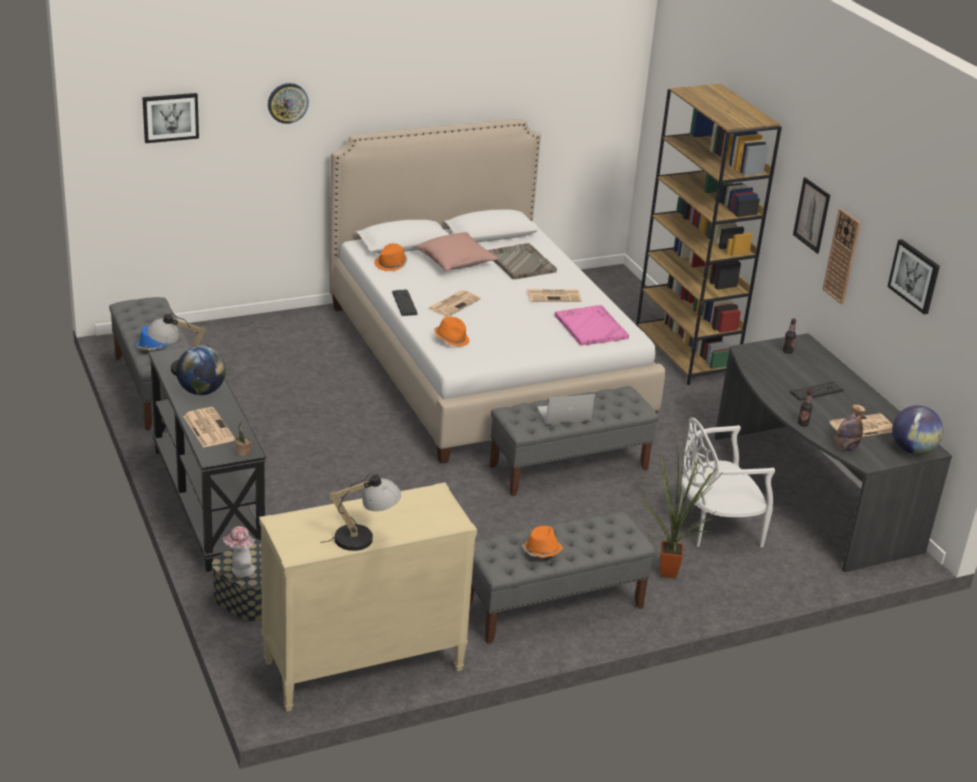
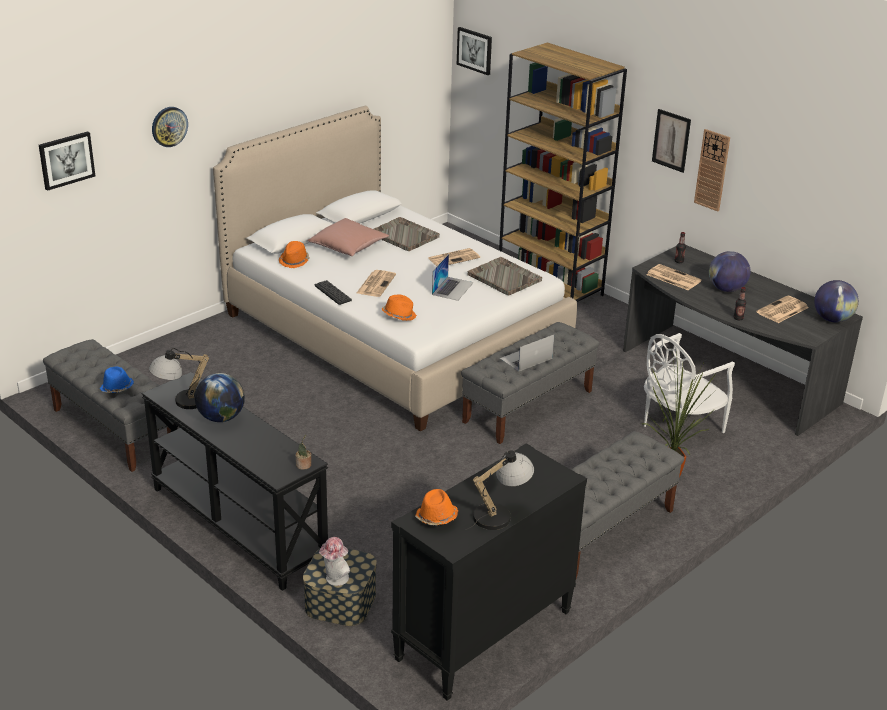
camera: 20 degrees left, 0 degrees up
(208, 428) = (253, 451): newspaper -> newspaper (672, 278)
(362, 666) = (483, 636): beige dresser -> black dresser
(528, 325) = (452, 288): none -> laptop
(541, 551) = (599, 484): orange hat -> orange hat (436, 517)
(590, 327) = (504, 277): pink tray -> grey tray
(816, 391) = (726, 289): keyboard -> globe
(845, 448) = (784, 330): bottle -> none
(914, 276) = (799, 172): picture -> picture (475, 50)

